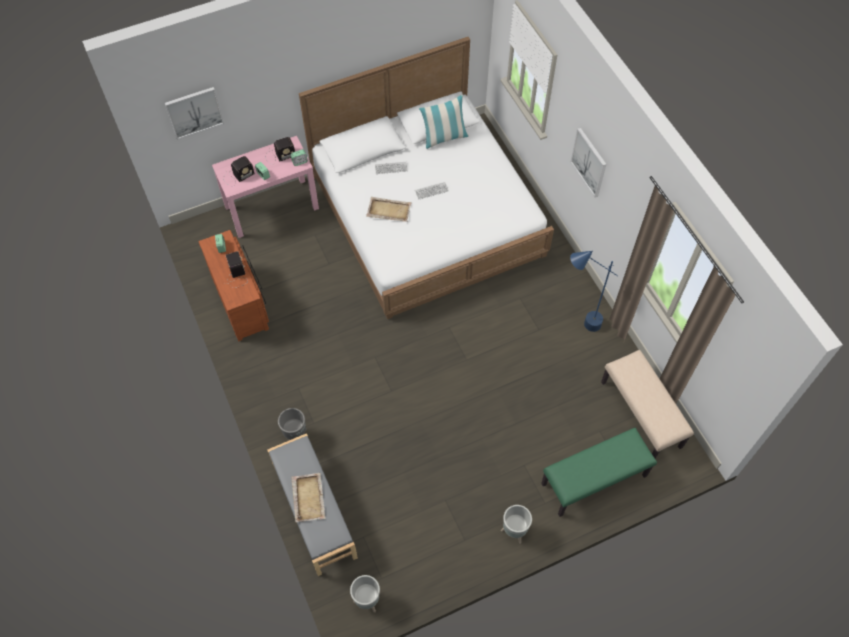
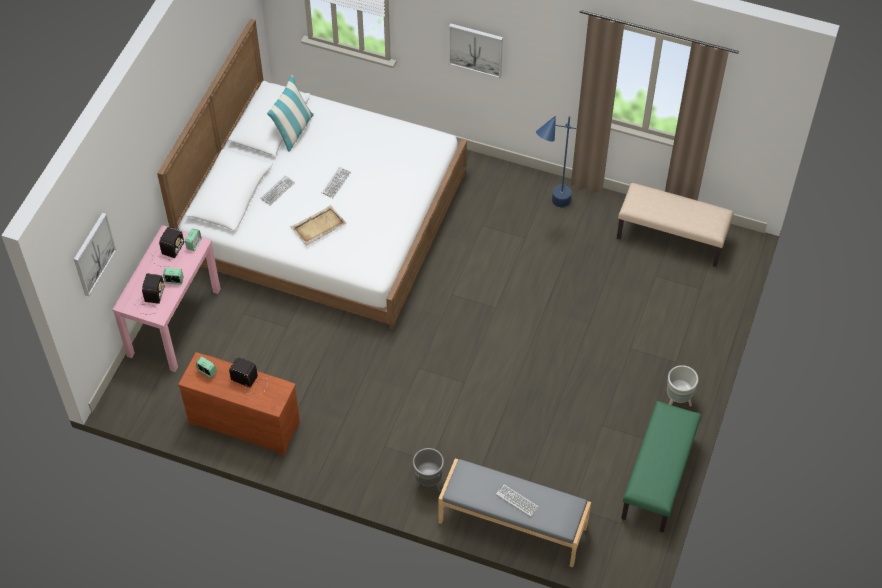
camera: 45 degrees left, 5 degrees down
(308, 497) = (517, 500): beige tray -> keyboard
(367, 601) = (630, 549): grey planter -> none
(594, 480) = (692, 315): green bench -> green bench (658, 478)

